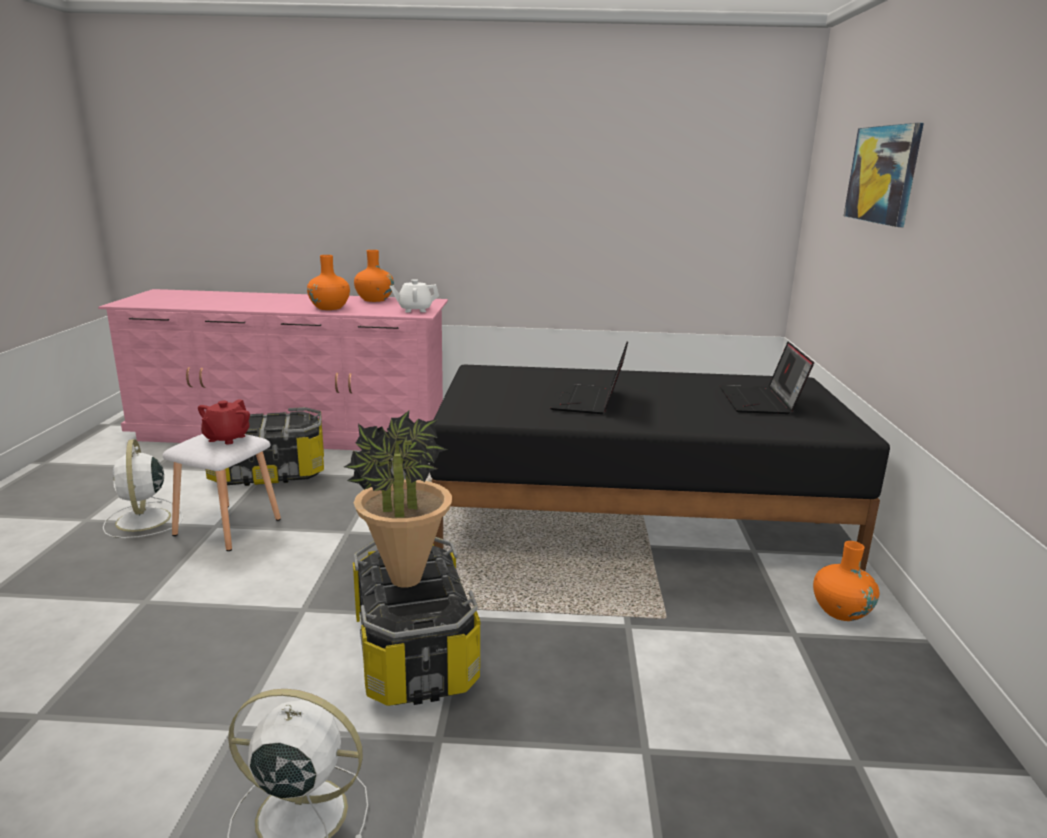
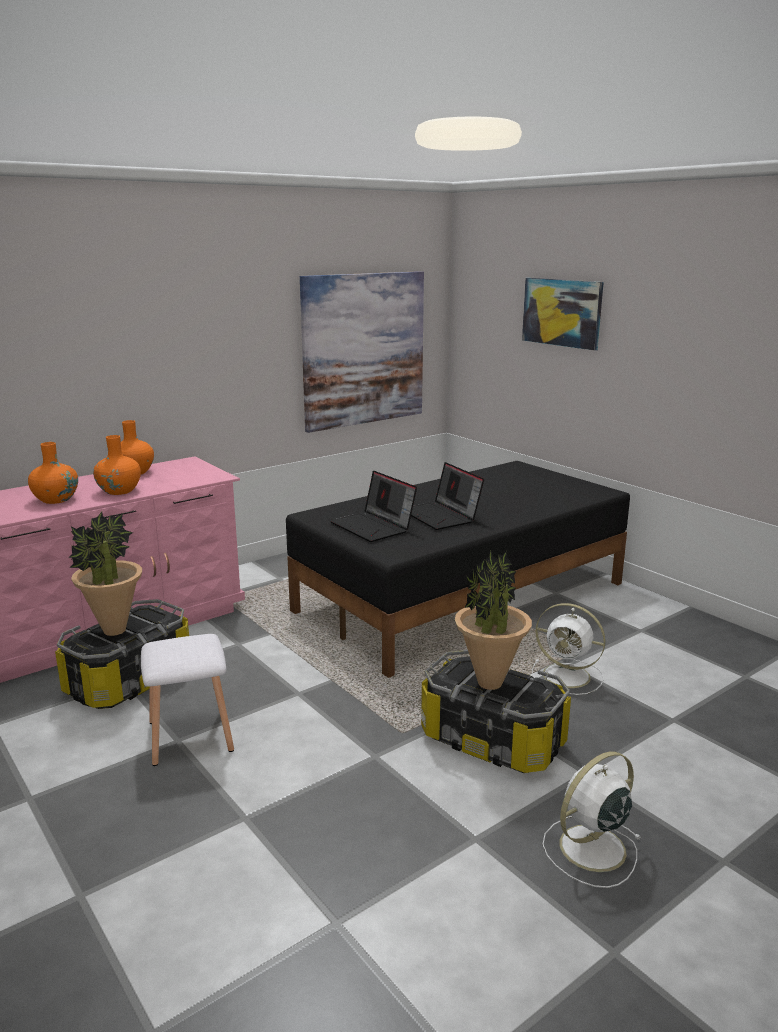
camera: 40 degrees left, 0 degrees up
(143, 521) = (95, 770): white fan -> white fan (568, 676)
(226, 438) = (188, 644): red teapot -> none
(255, 422) = (114, 631): none -> potted plant
(415, 310) = (203, 474): white teapot -> none
(667, 217) = (364, 349): none -> picture
(761, 402) = (528, 486): laptop -> laptop (374, 527)
(841, 611) = (641, 608): orange vase -> orange vase (56, 499)

